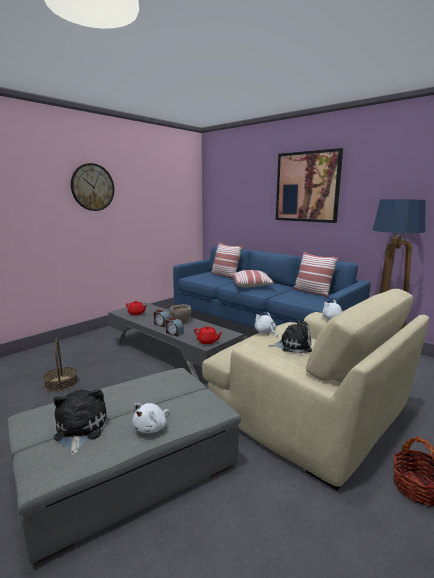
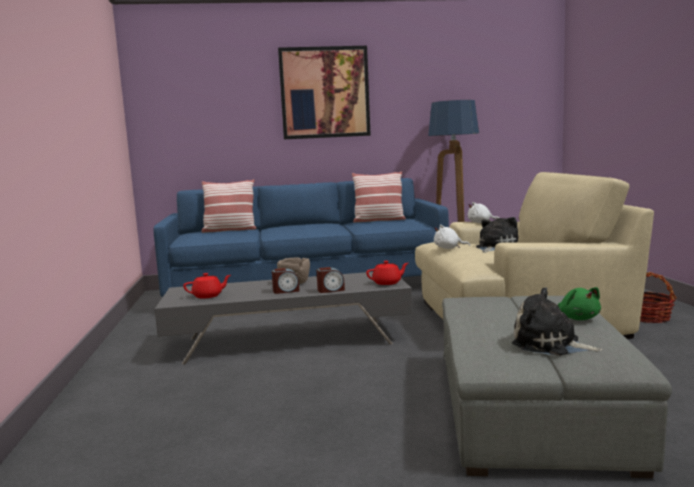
camera: 50 degrees left, 5 degrees down
(61, 383) = (243, 421): basket -> none
(92, 187) = (48, 73): wall clock -> none
(151, 428) = (578, 318): white plush toy -> green plush toy
(252, 286) = (303, 229): pillow -> none

